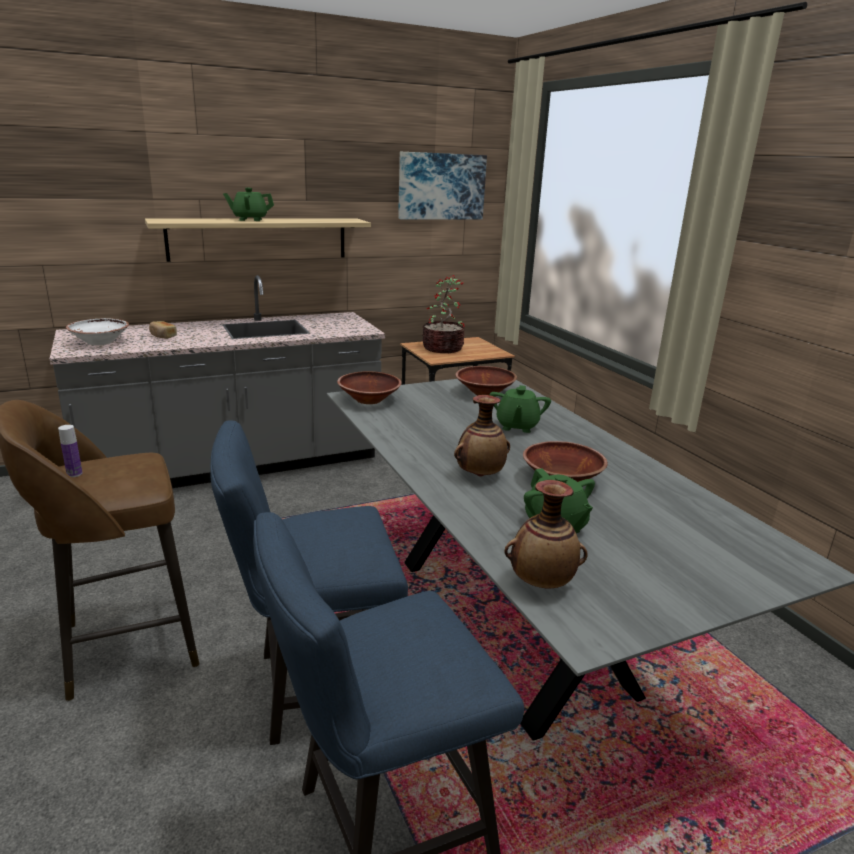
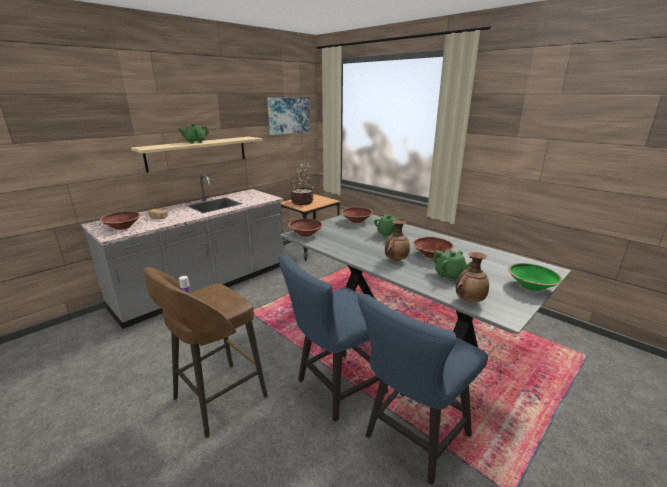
camera: 20 degrees left, 0 degrees up
(100, 342) = (122, 227): white bowl -> brown bowl
(715, 588) = (531, 286): none -> green bowl

